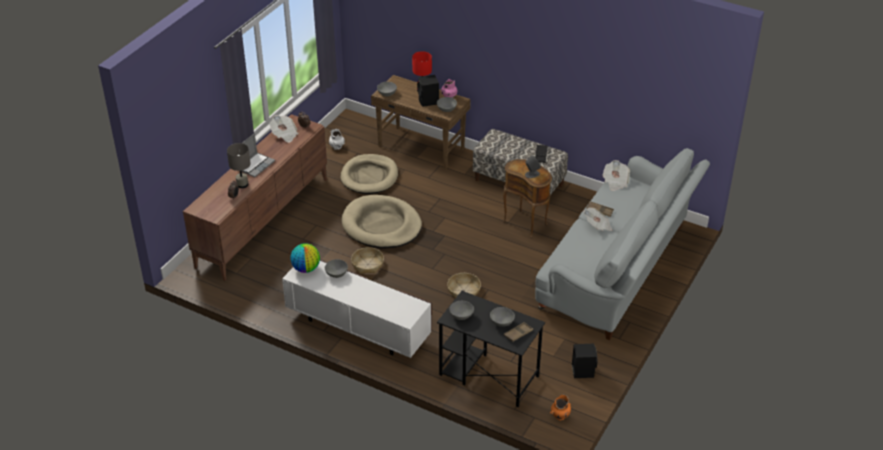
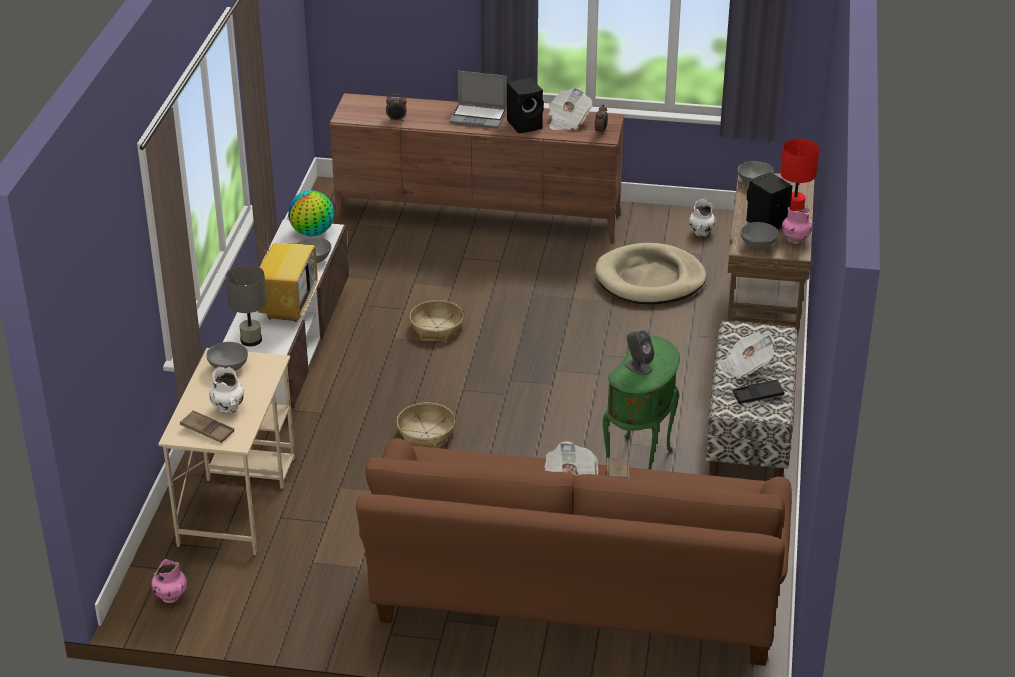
camera: 70 degrees right, 5 degrees down
(242, 184) = (428, 118): grey table lamp -> grey table lamp (251, 340)
(380, 293) = (288, 306): none -> television
(381, 225) = (537, 318): beige dog bed -> none
(488, 375) = (238, 500): black desk -> beige desk
(502, 322) = (228, 408): grey bowl -> white vase
(526, 223) = (640, 464): brown side table -> green side table
(560, 416) = (170, 597): orange vase -> pink vase
(583, 370) = (289, 603): black speaker -> black speaker (526, 124)
(615, 182) = (718, 485): newspaper -> newspaper (745, 367)
(618, 271) = (575, 600): grey sofa -> brown sofa

